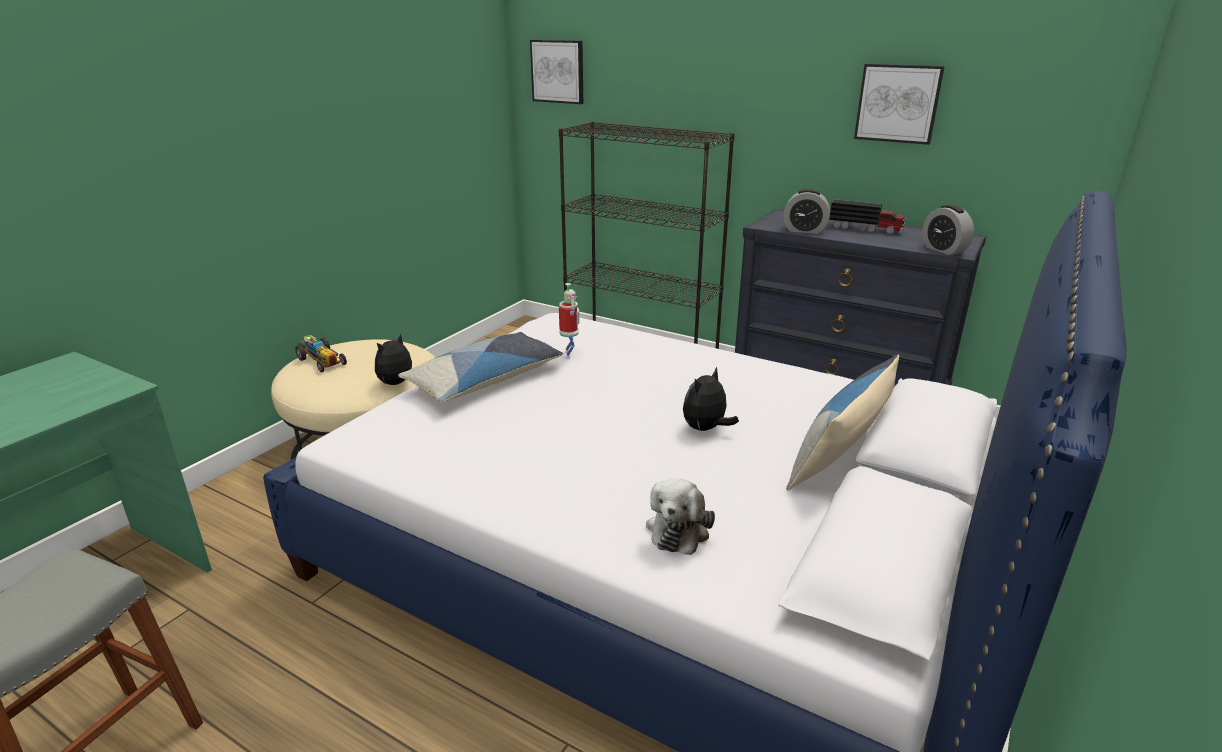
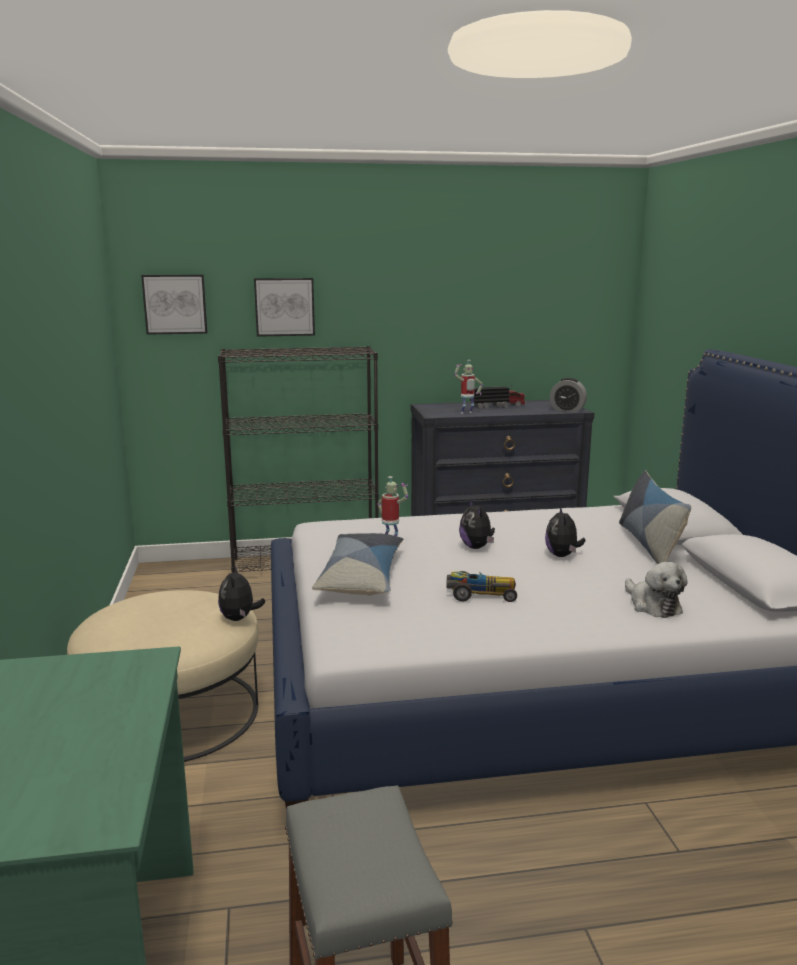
camera: 40 degrees left, 10 degrees down
(321, 360) = (122, 627): toy car -> toy car (480, 595)
(638, 387) = (477, 547): none -> plush toy
(804, 230) = (467, 413): alarm clock -> toy robot
(898, 103) = (494, 312): picture -> picture (284, 307)

